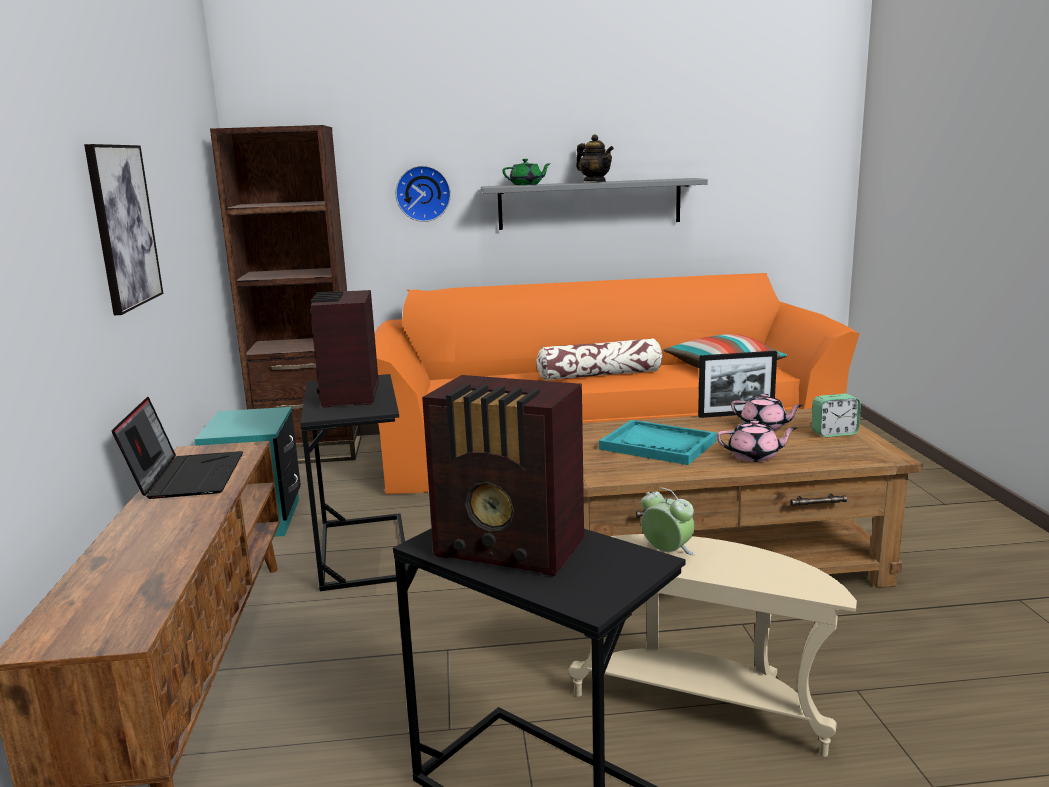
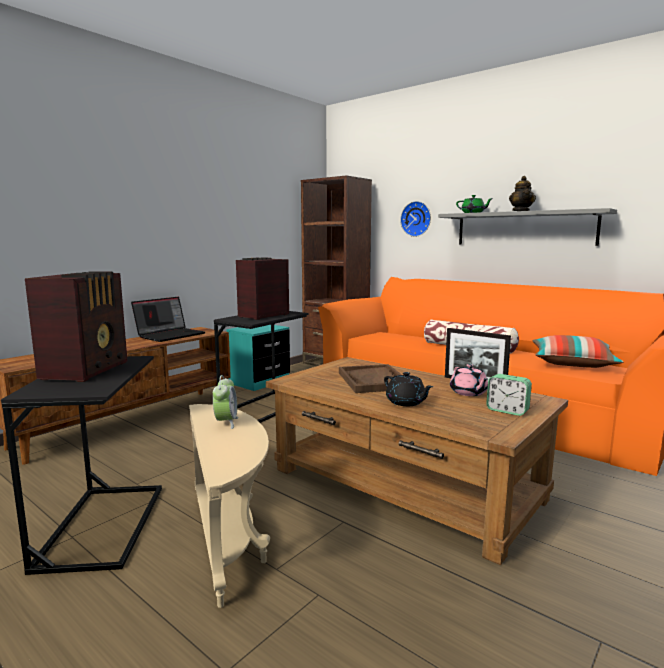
camera: 45 degrees right, 5 degrees down
(123, 226) = (185, 216): picture -> none
(511, 550) = (88, 370): radio -> radio turned 150 degrees counterclockwise
(658, 445) = (373, 381): turquoise tray -> brown tray
(754, 456) = (406, 402): pink teapot -> black teapot

